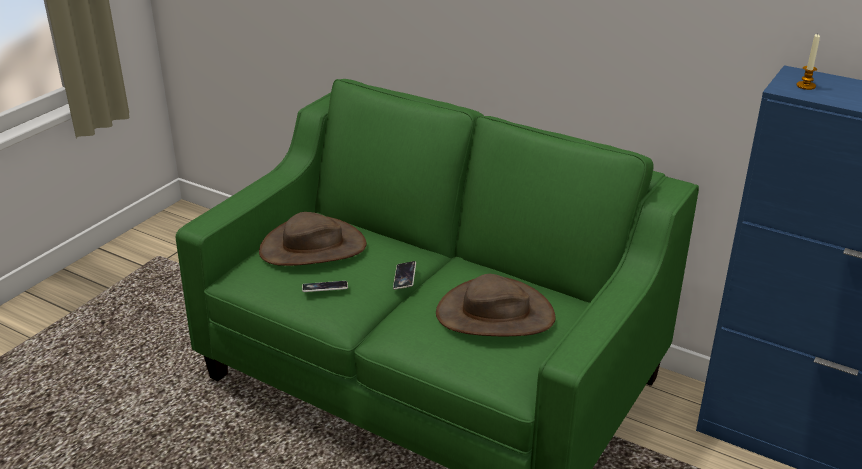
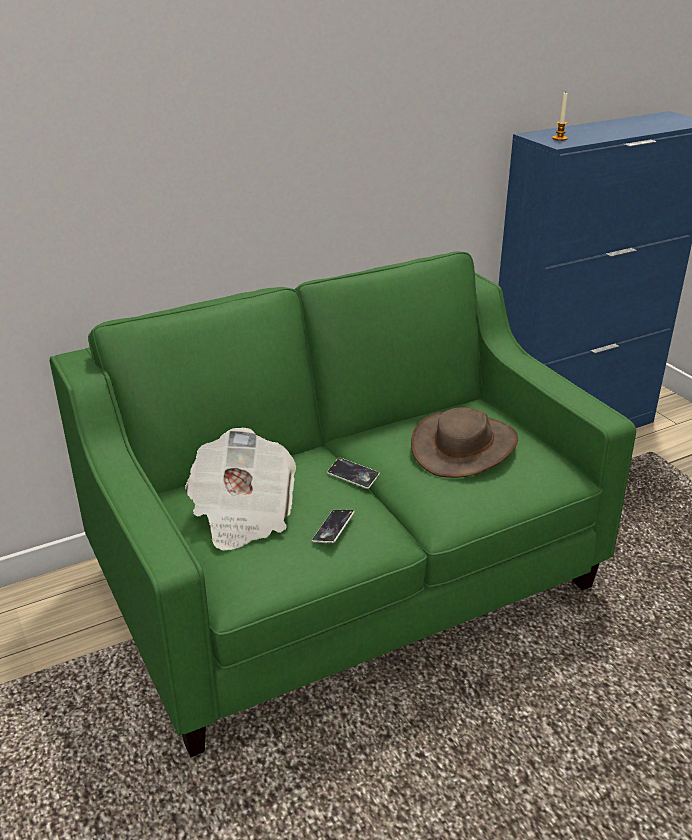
camera: 60 degrees left, 0 degrees up
(313, 248) = (242, 514): brown hat -> newspaper

